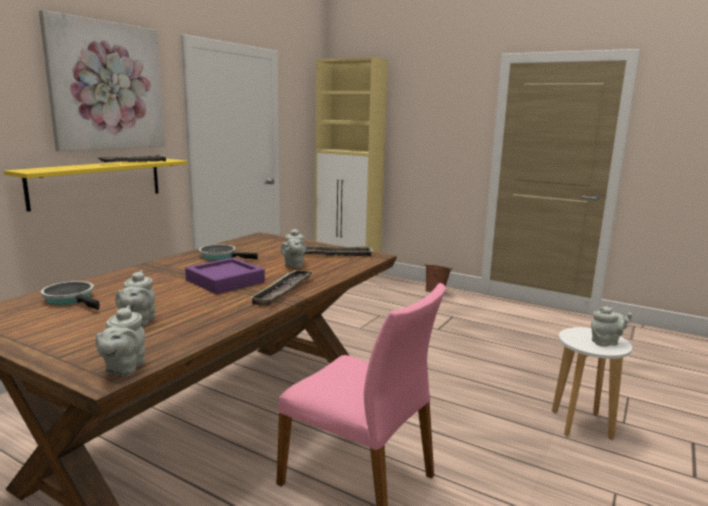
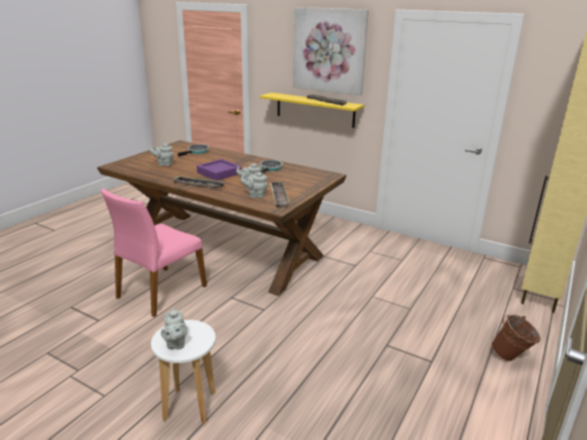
camera: 90 degrees right, 10 degrees up
(123, 368) = (118, 167): grey teapot -> grey teapot (255, 195)

